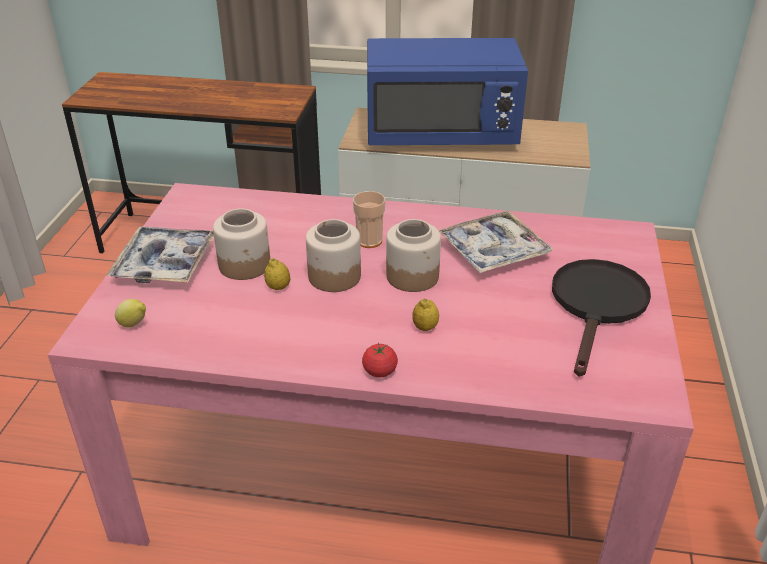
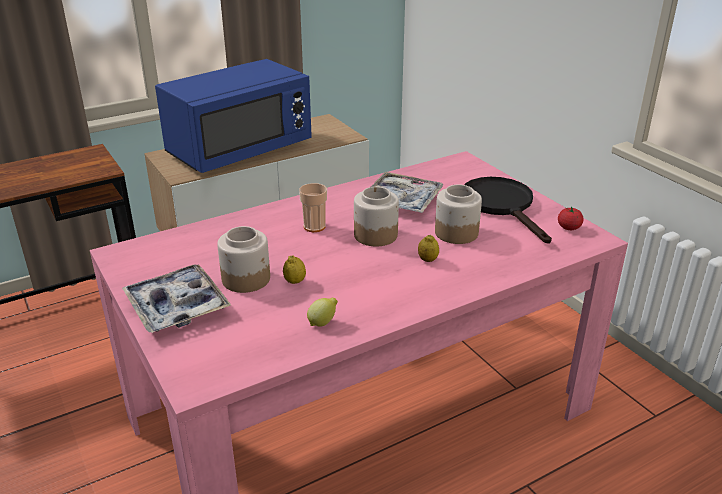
camera: 40 degrees left, 5 degrees down
(134, 324) = (220, 356): lemon -> lemon (323, 322)
(334, 276) = (324, 257): jar -> jar (455, 233)
(379, 371) = (439, 296): tomato -> tomato (569, 227)

